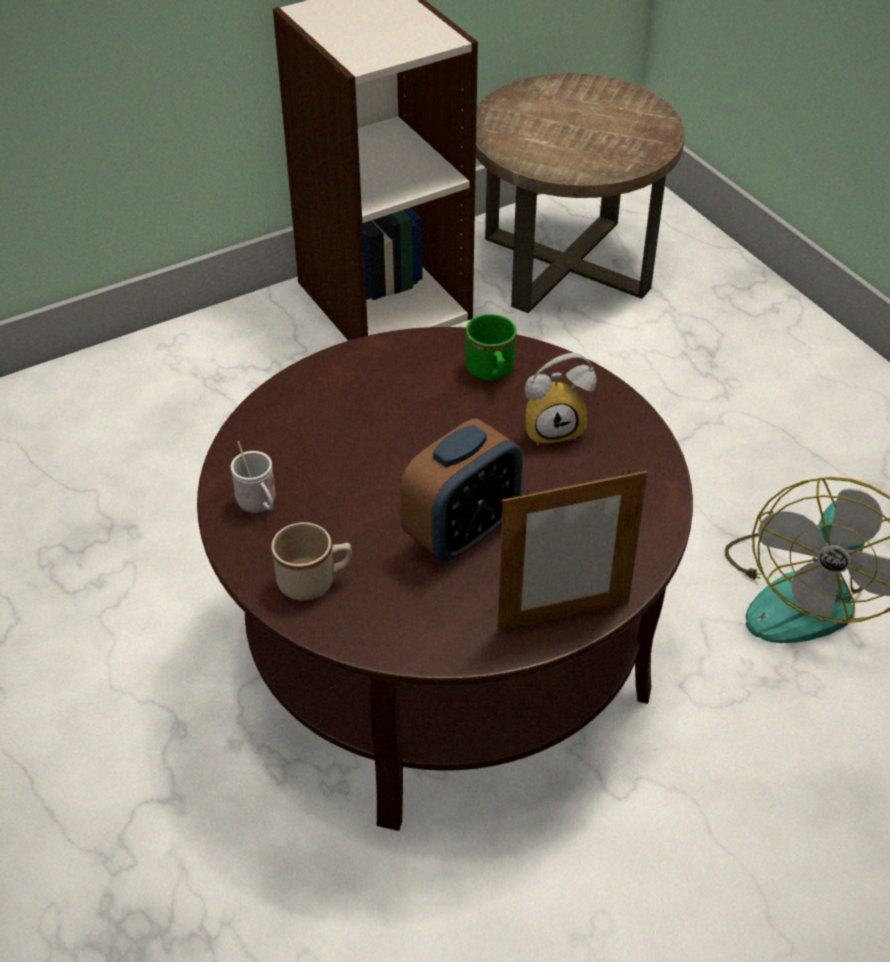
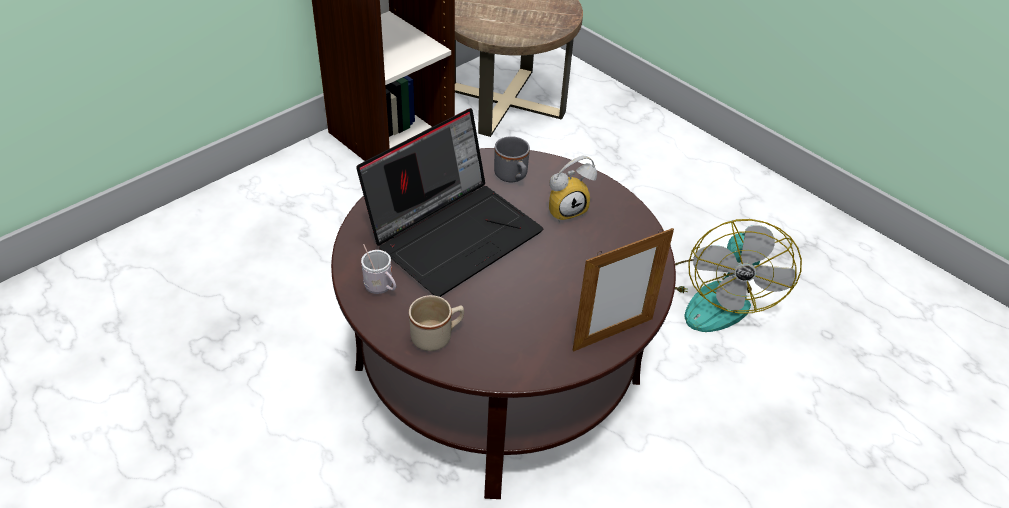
camera: 15 degrees left, 0 degrees up
(384, 442) = (454, 233): none -> laptop
(462, 532) = (527, 287): alarm clock -> none
(491, 373) = (513, 177): green mug -> grey mug

